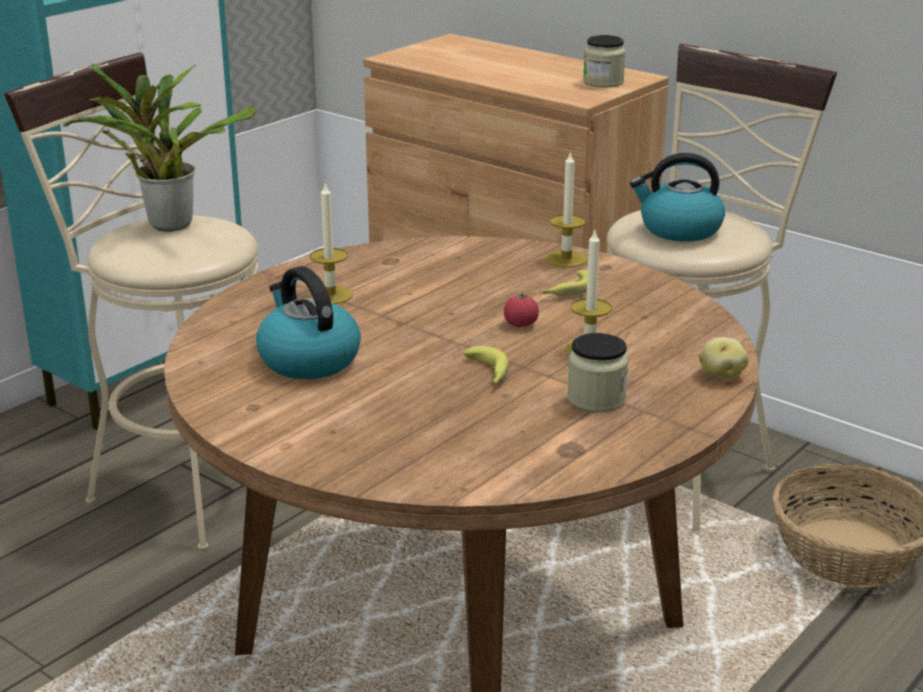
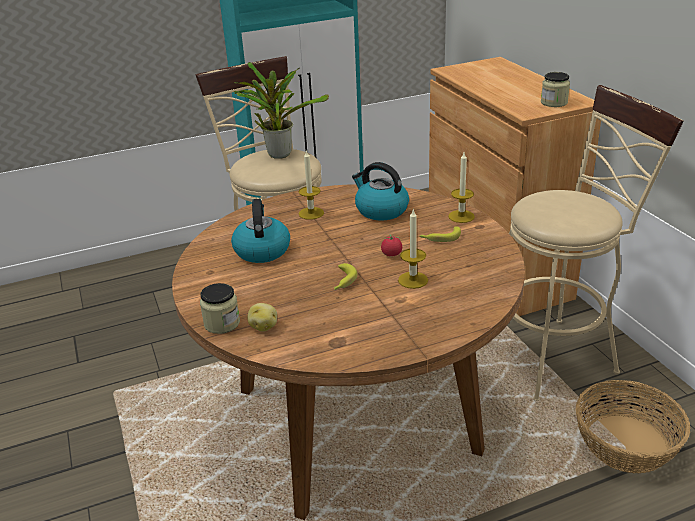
camera: 30 degrees right, 5 degrees up
(596, 399) = (384, 313): jar -> jar (222, 323)
(679, 229) = (556, 209): kettle -> kettle (380, 210)
(721, 375) = (473, 317): potato -> potato (264, 326)

